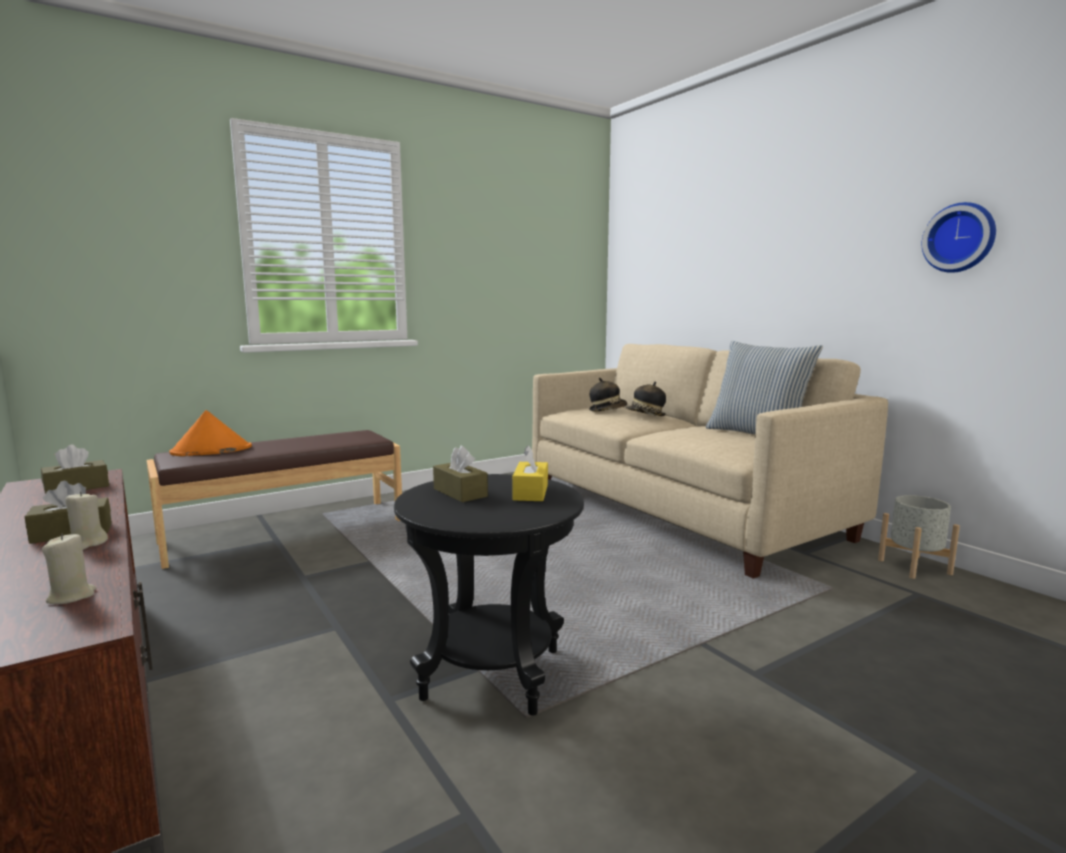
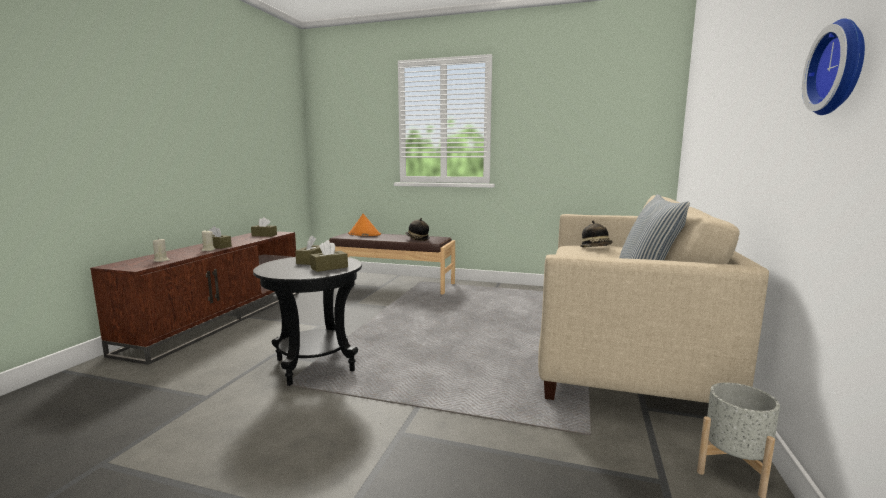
camera: 50 degrees right, 0 degrees up
(530, 492) = (329, 268): yellow tissue box -> brown tissue box
(645, 416) = (609, 256): hat -> hat (417, 239)

